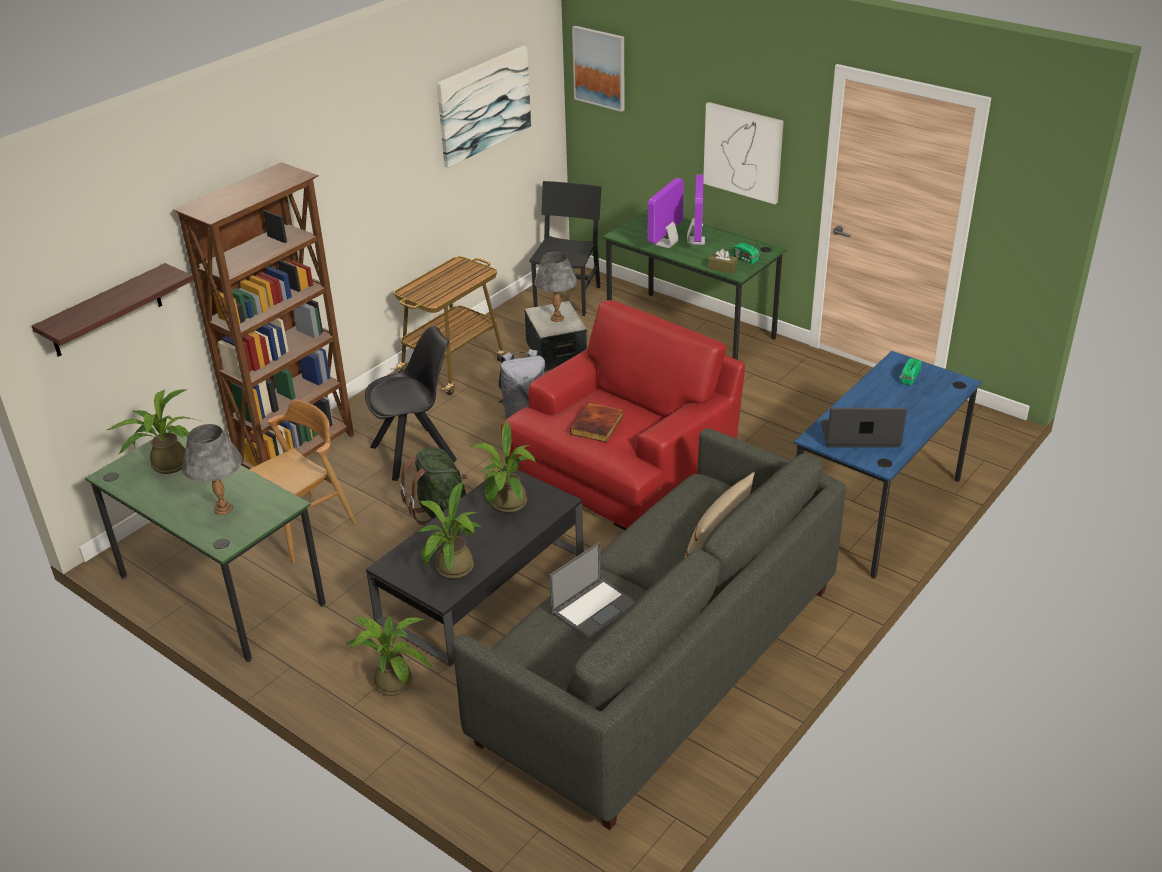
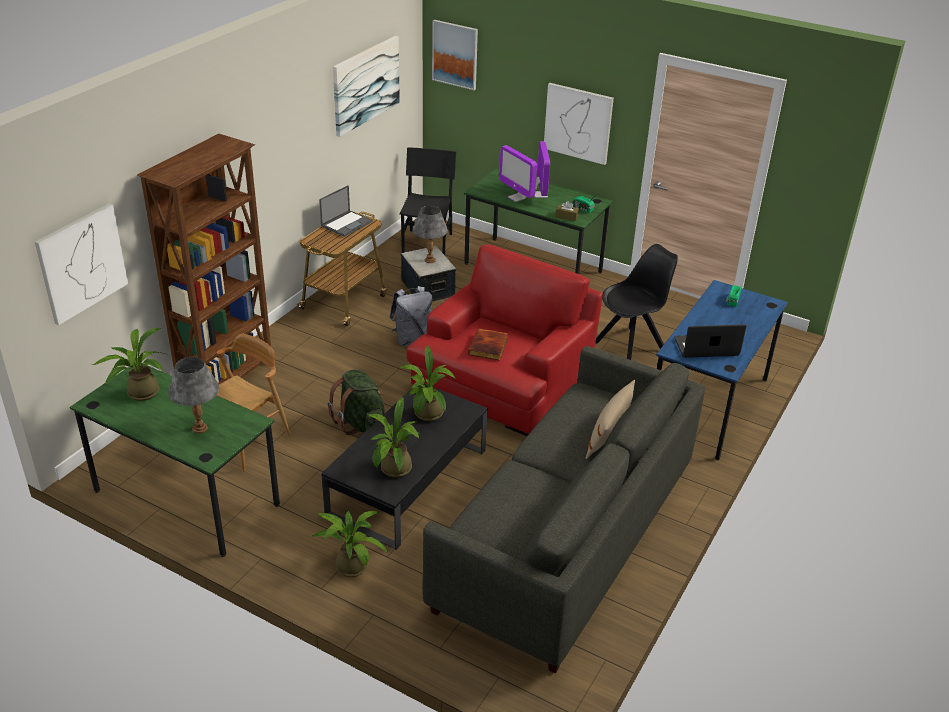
camera: 10 degrees left, 0 degrees up
(106, 311) = (82, 263): shelf -> picture
(416, 453) = (328, 375): black chair -> black chair (631, 345)
(595, 608) = (524, 495): laptop -> laptop (347, 223)
(666, 243) = (517, 197): monitor -> monitor turned 60 degrees counterclockwise

